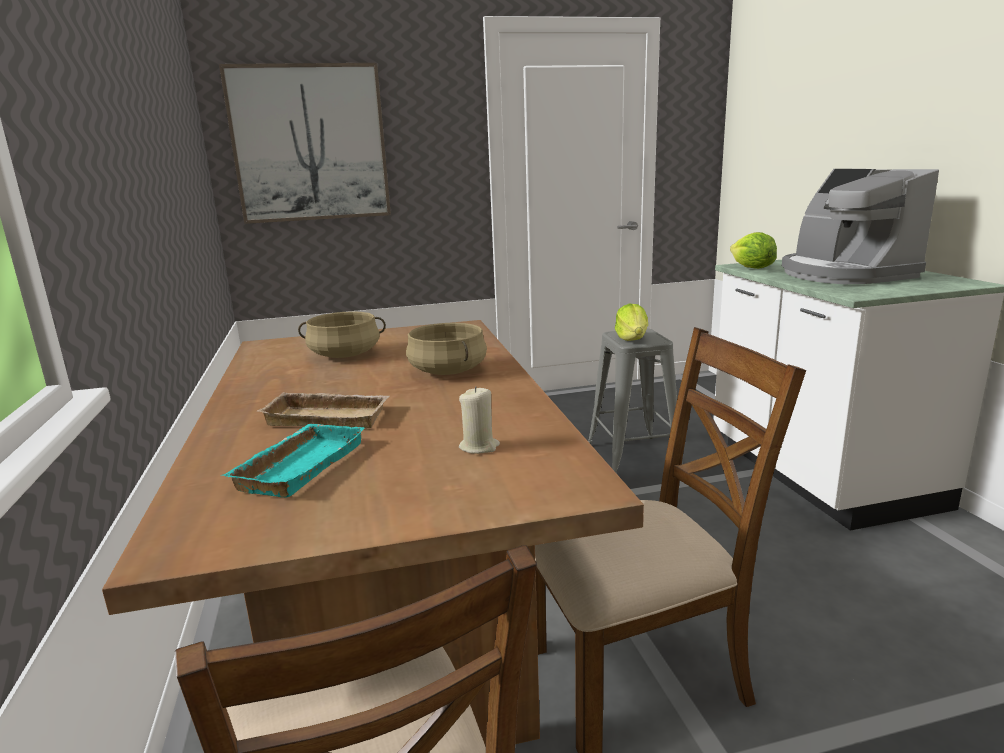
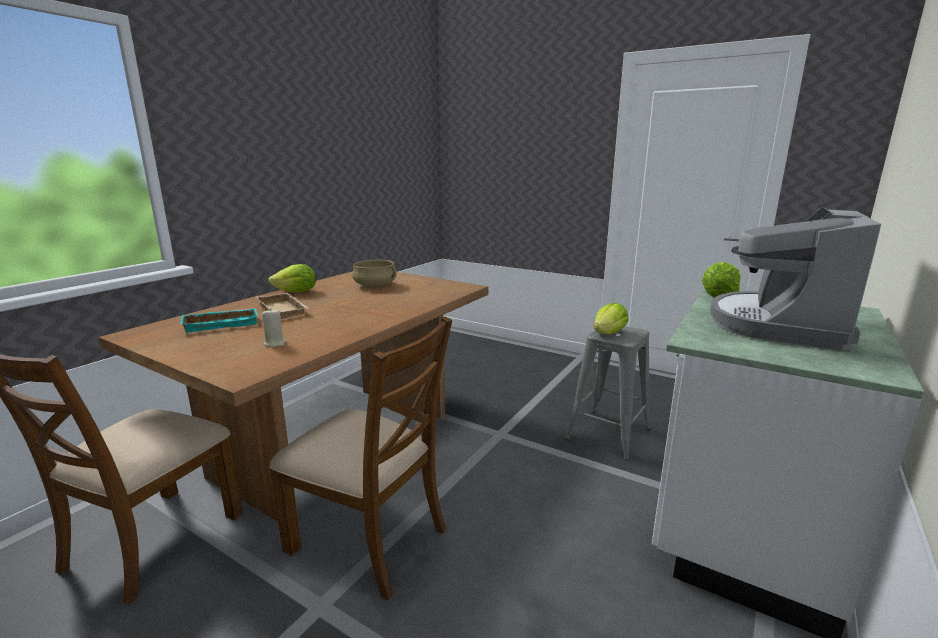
camera: 45 degrees right, 0 degrees up
(256, 395) = (296, 292): none -> lettuce
(310, 144) = (492, 151): picture -> none
(448, 371) = (380, 307): beige cooking pot -> none

